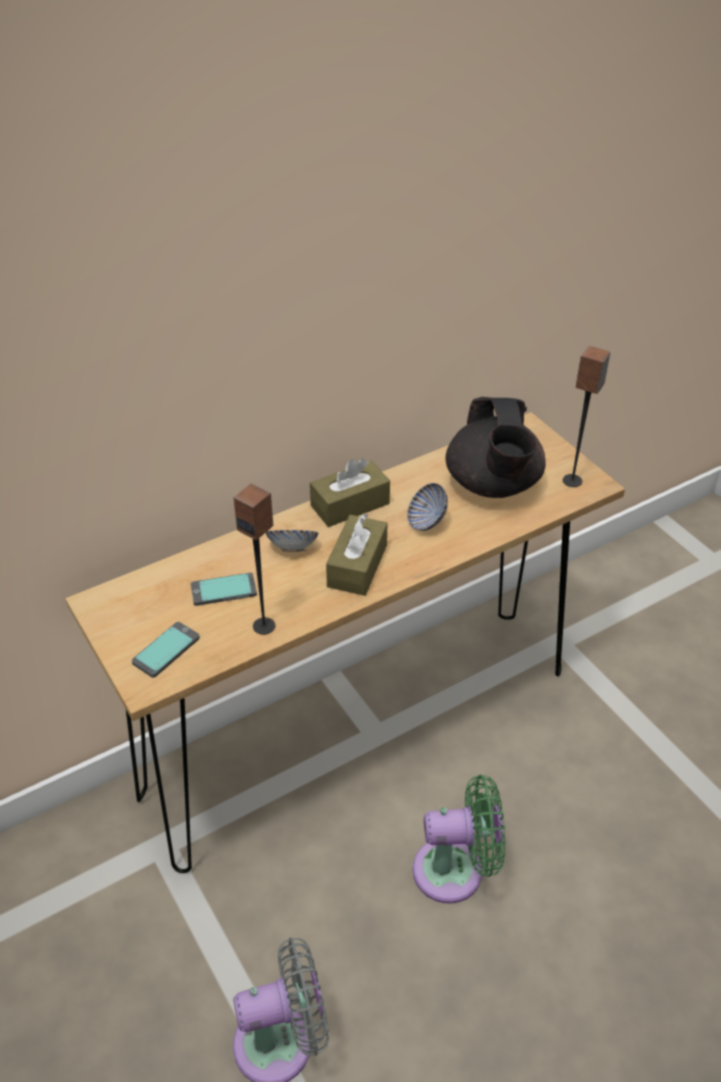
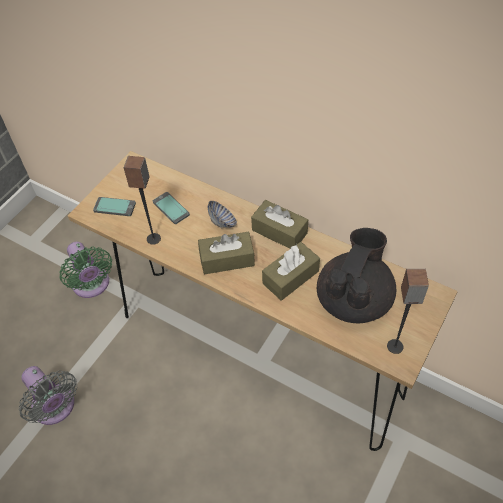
camera: 65 degrees right, 10 degrees up
(426, 521) = (290, 277): bowl -> brown tissue box
(456, 870) = (189, 448): green fan -> green fan (92, 285)
(493, 485) = (354, 299): black teapot -> black teapot turned 150 degrees clockwise

